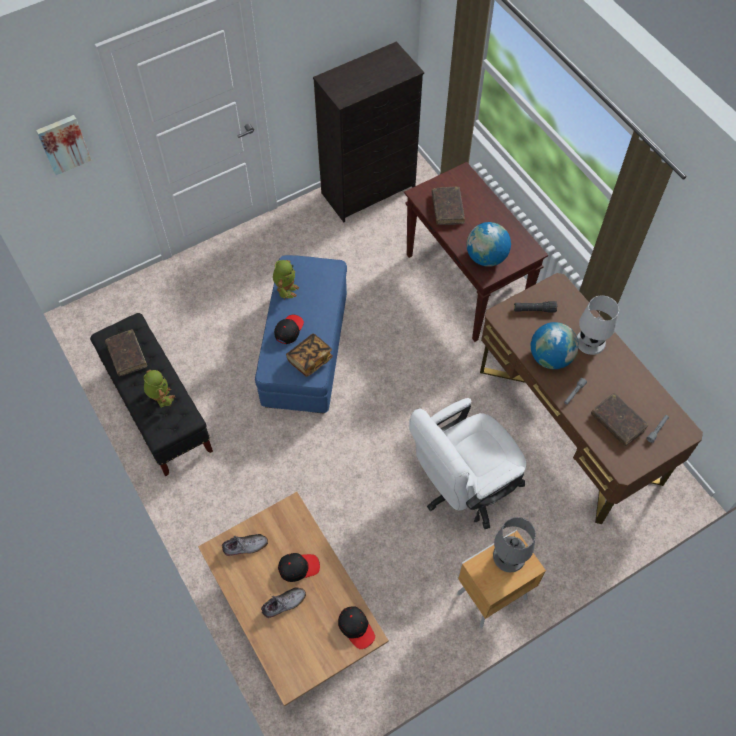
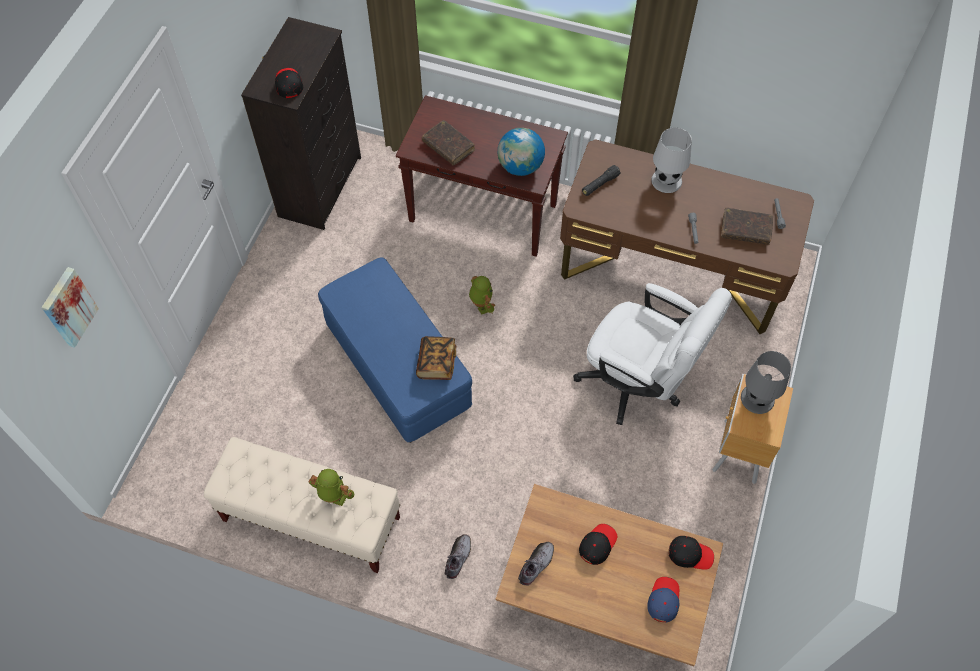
camera: 40 degrees left, 0 degrees up
(127, 355) = (261, 484): brown book -> none
(158, 409) = (311, 519): black bench -> beige bench
(284, 603) = (615, 584): shoe -> shoe (458, 557)
(286, 289) = (354, 317): toy robot -> toy robot (481, 305)
(289, 330) = (392, 351): black cap -> black cap (288, 84)
(306, 643) = (663, 600): none -> blue cap
(462, 488) = (638, 384): white office chair -> white office chair turned 75 degrees counterclockwise
(550, 357) = (649, 214): globe -> none

